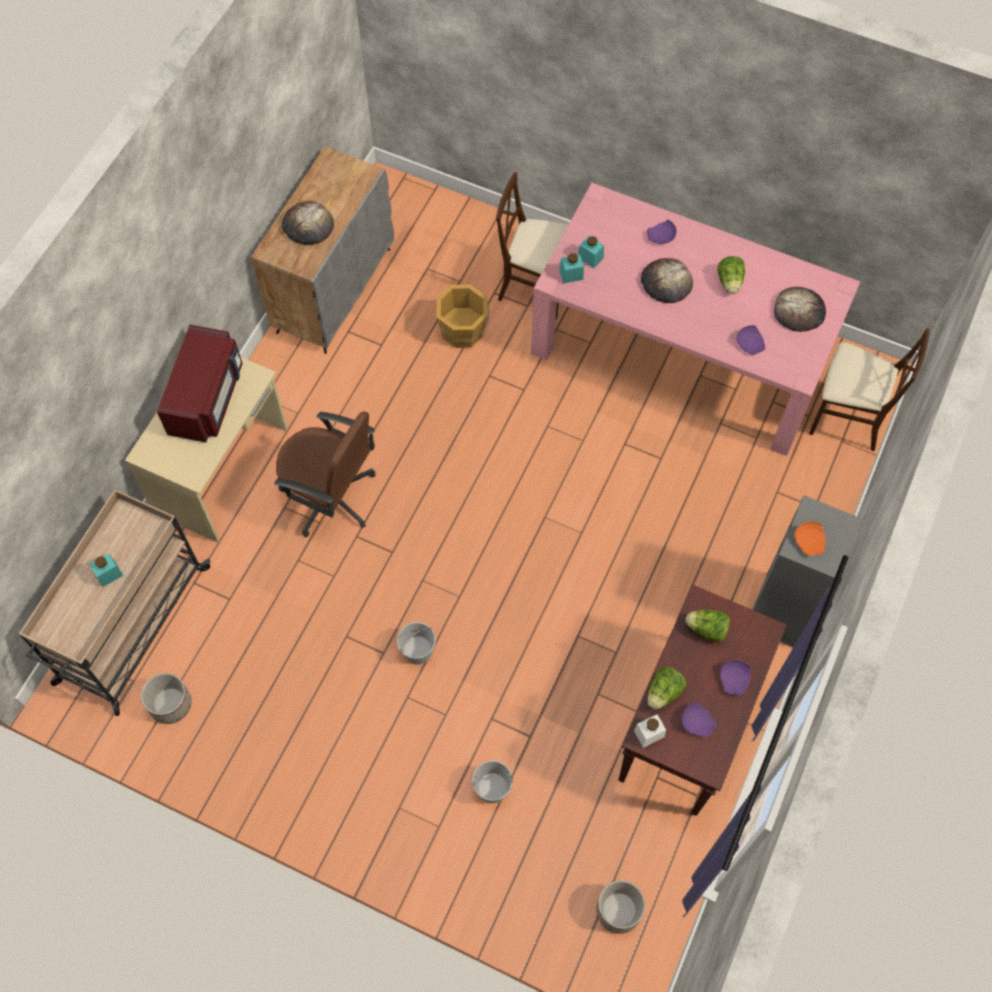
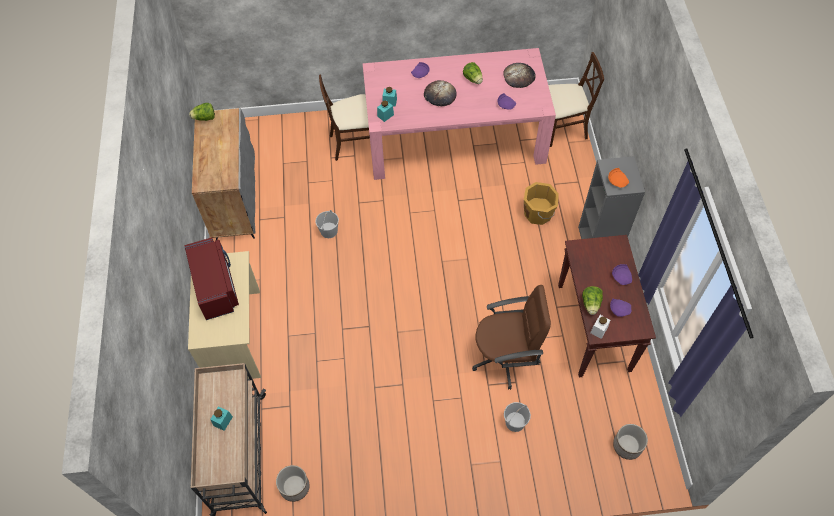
camera: 30 degrees left, 5 degrees down
(308, 225) = (215, 159): bread -> none
(331, 497) = (312, 315): brown office chair -> brown office chair (505, 357)
(418, 650) = (421, 371): white bucket -> white bucket (329, 230)
(463, 331) = (327, 186): orange bucket -> orange bucket (538, 213)
(707, 629) = (589, 259): lettuce -> lettuce (204, 118)

